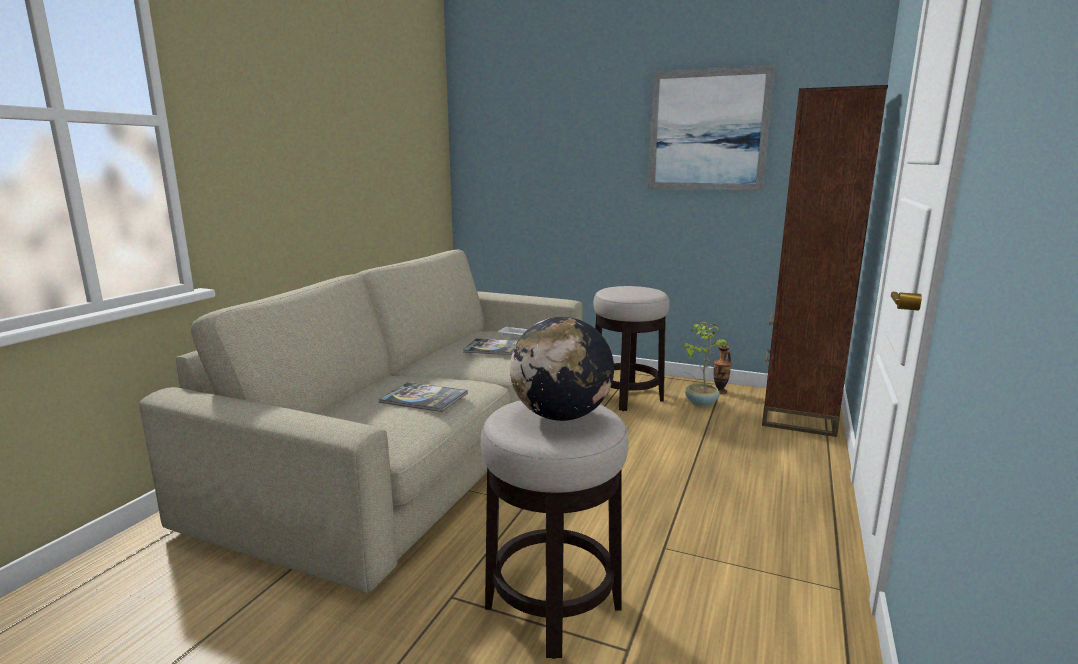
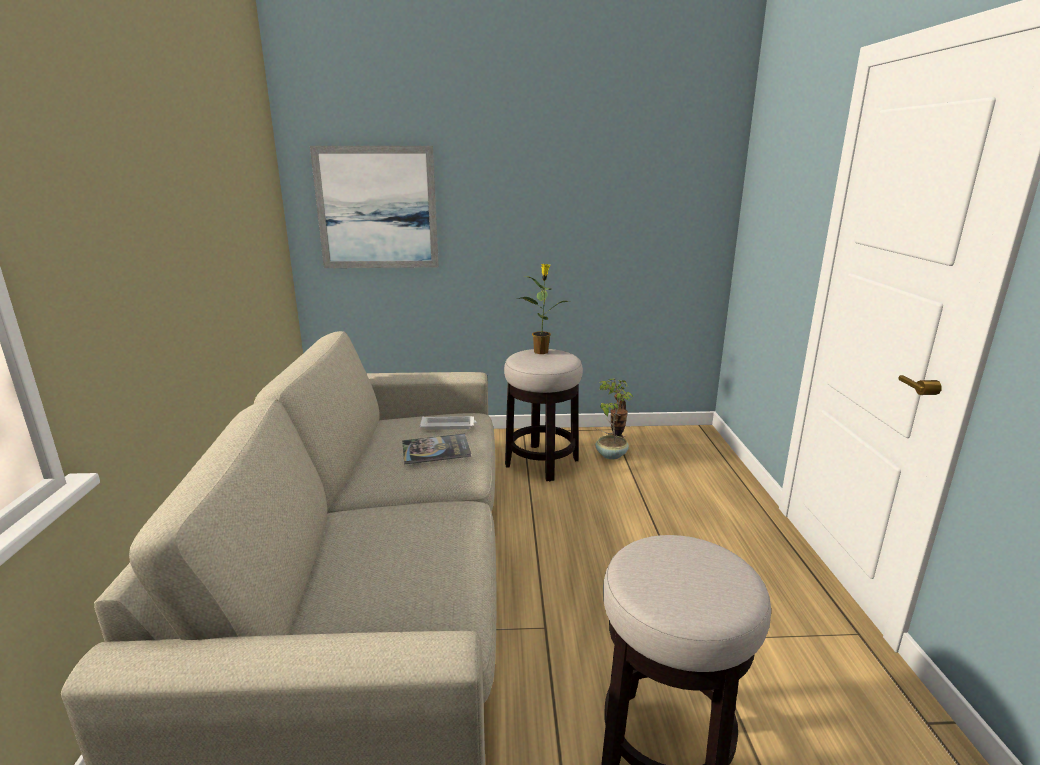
camera: 25 degrees left, 5 degrees up
(424, 398) = (426, 549): book -> none
(560, 416) = (694, 571): globe -> none
(634, 287) = (541, 351): none -> potted plant
(707, 130) = (590, 183): picture -> picture (377, 208)
(798, 412) = (694, 448): brown bookcase -> none

